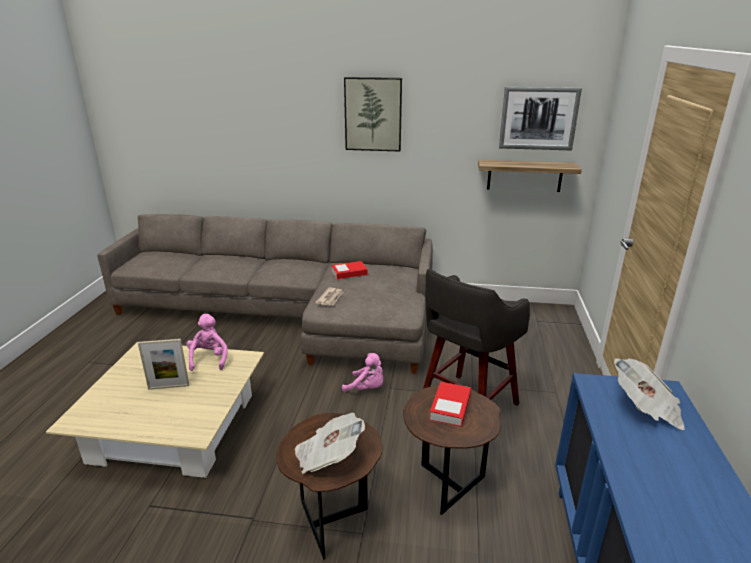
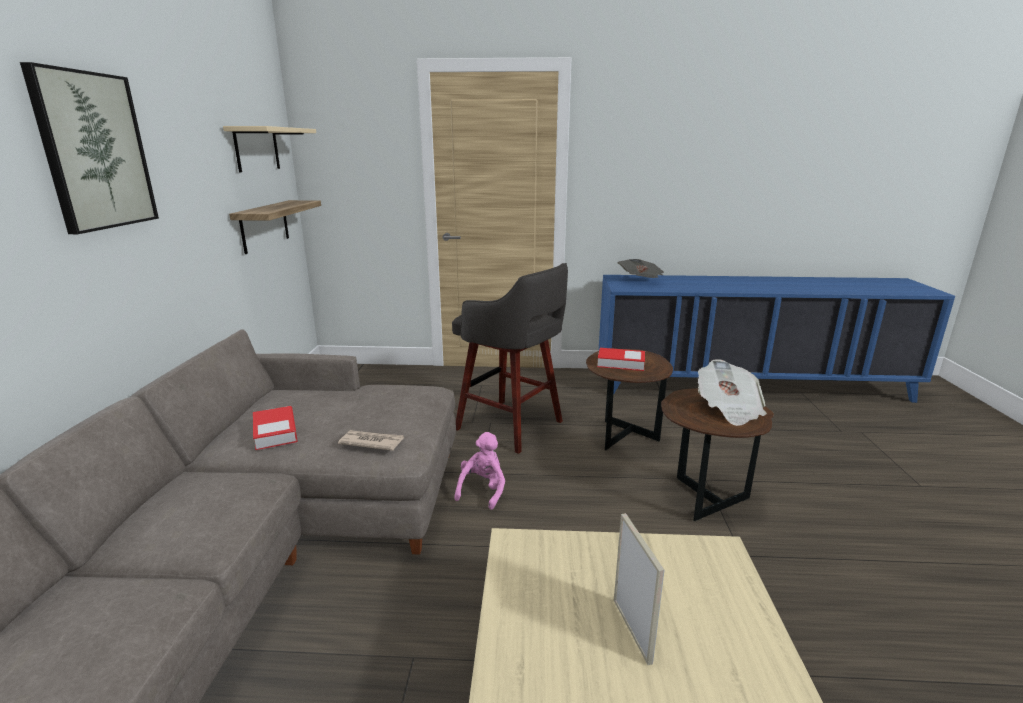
camera: 95 degrees left, 5 degrees down
(209, 359) = (525, 595): pink plush toy -> none
(538, 118) = (257, 149): picture -> beige shelf

